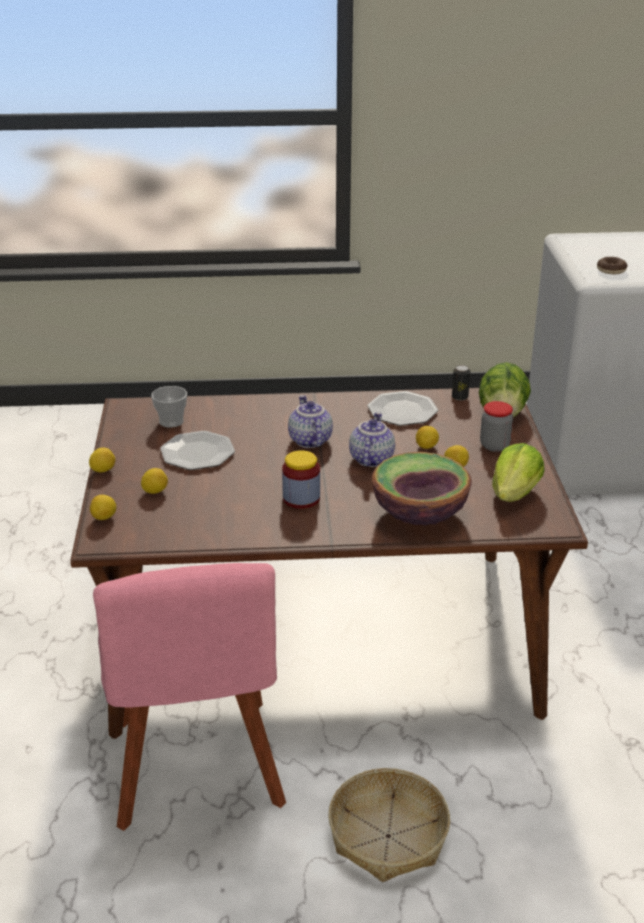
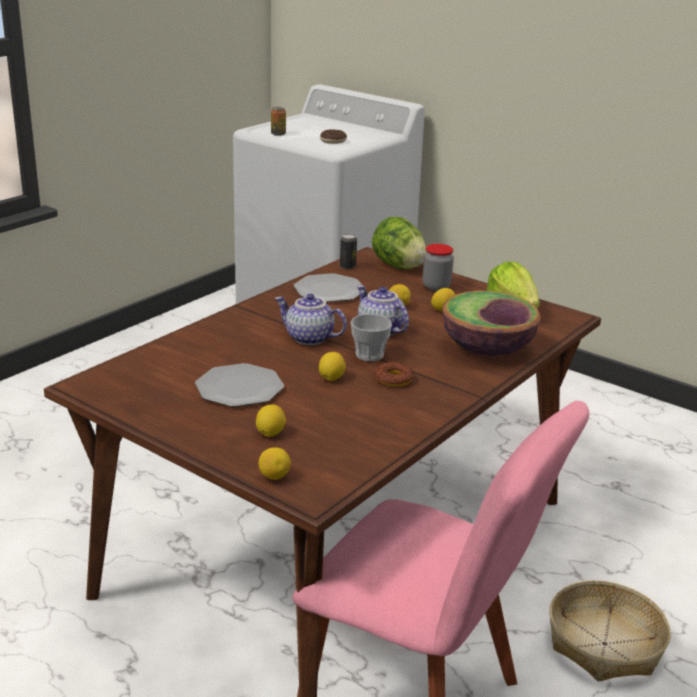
camera: 50 degrees left, 5 degrees down
(103, 470) = (184, 442): lemon -> lemon (331, 378)
(171, 421) = (160, 376): cup -> cup (369, 355)
(301, 498) = (393, 379): jar -> donut
(575, 248) = (278, 134): none -> can

